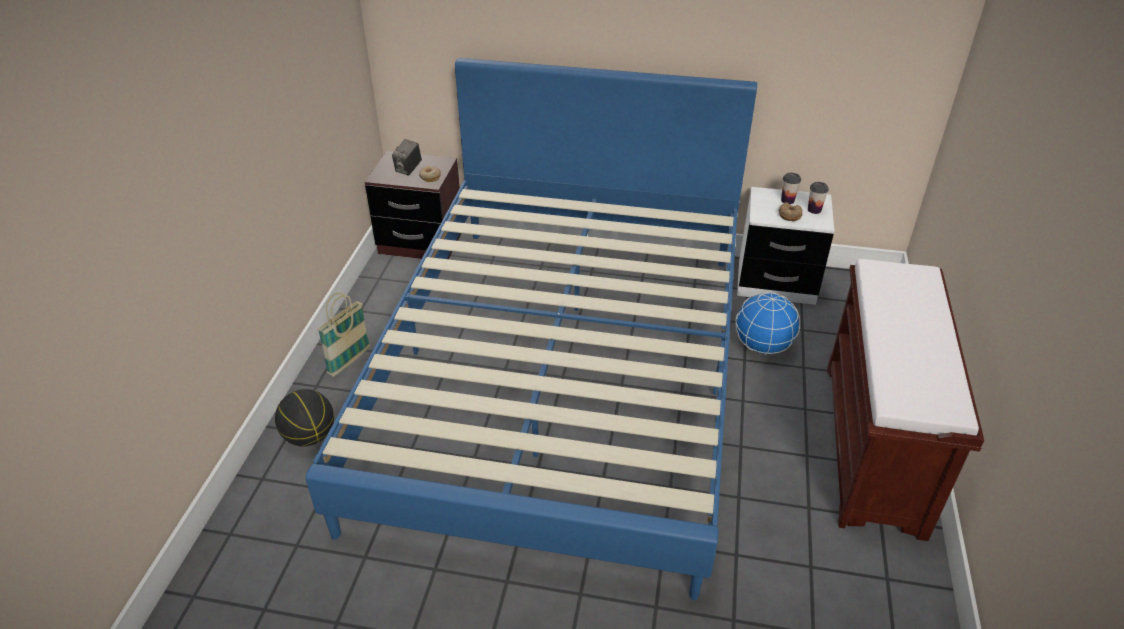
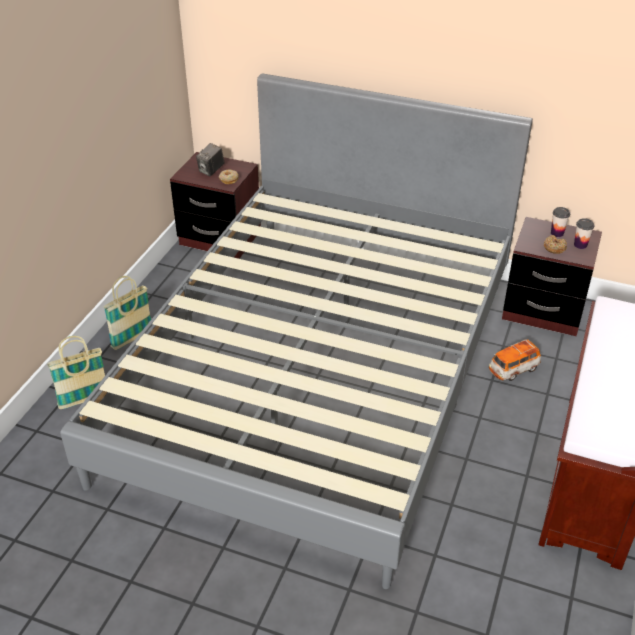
camera: 10 degrees right, 0 degrees up
(310, 436) = (84, 399): basketball -> basket
(563, 375) = (318, 373): blue bed -> grey bed
(763, 346) = (513, 370): globe -> toy car
(776, 282) = (543, 311): white nightstand -> brown nightstand

